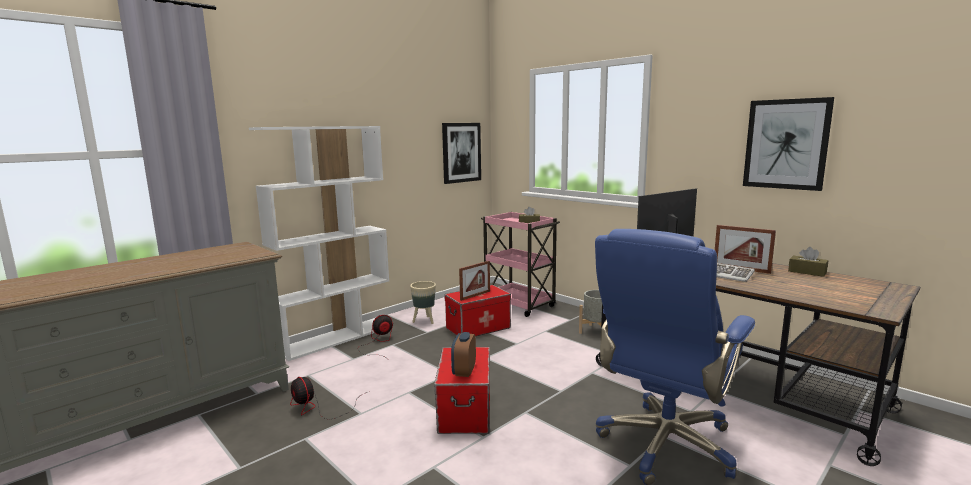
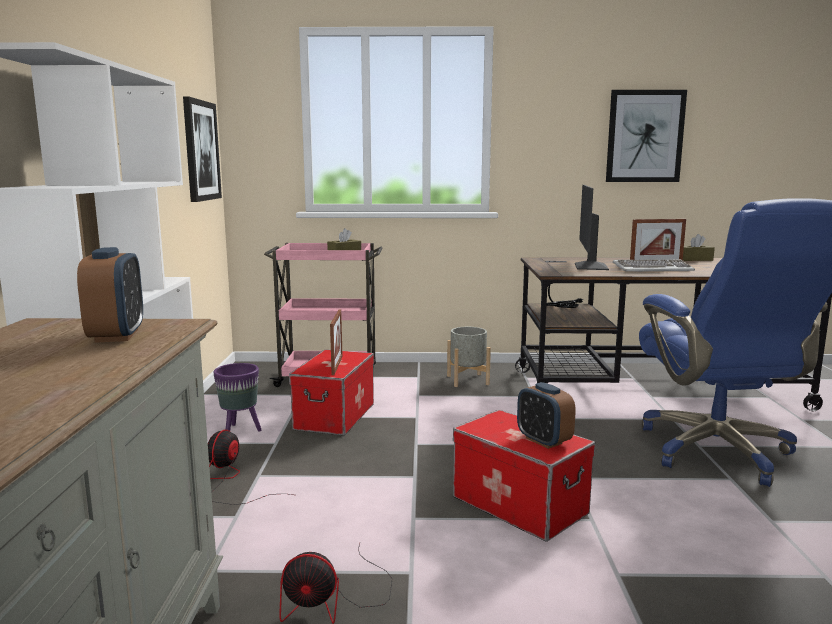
camera: 45 degrees left, 0 degrees up
(234, 254) = (117, 335): none -> alarm clock
(424, 321) = (240, 431): beige planter -> purple planter

